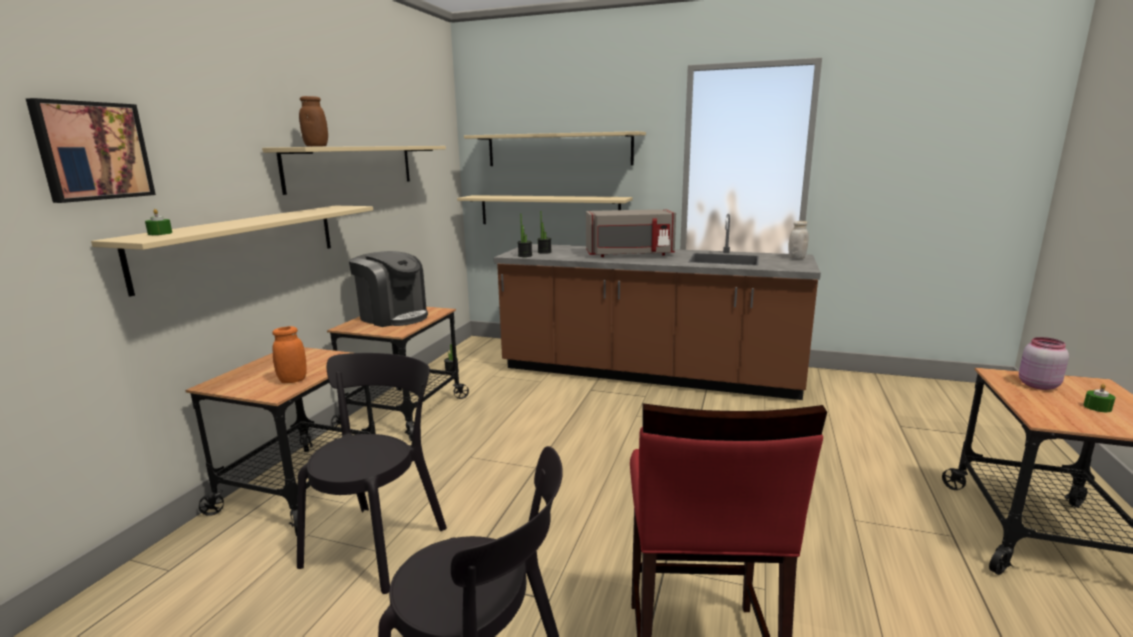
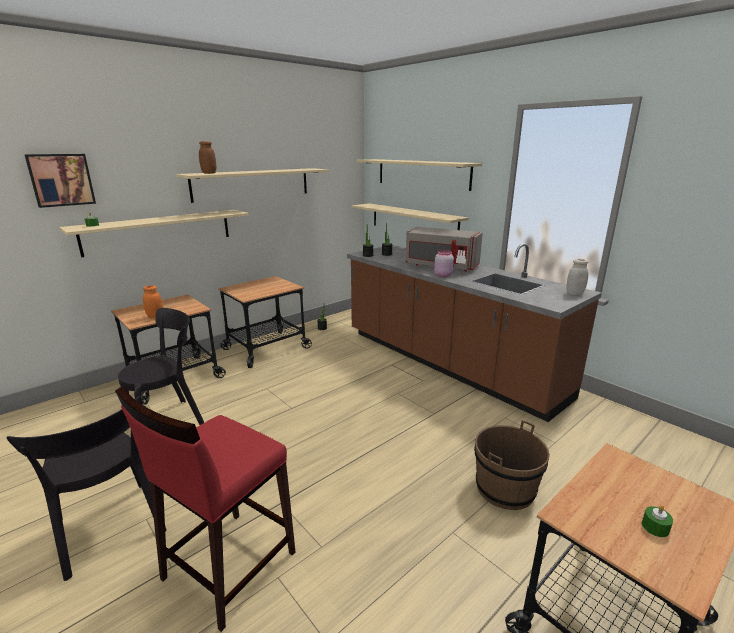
camera: 30 degrees right, 5 degrees up
(393, 317) = (262, 286): coffee machine -> none
(844, 466) = (505, 489): none -> brown bucket
(1036, 385) = (635, 481): pink jar -> pink jar (442, 275)

